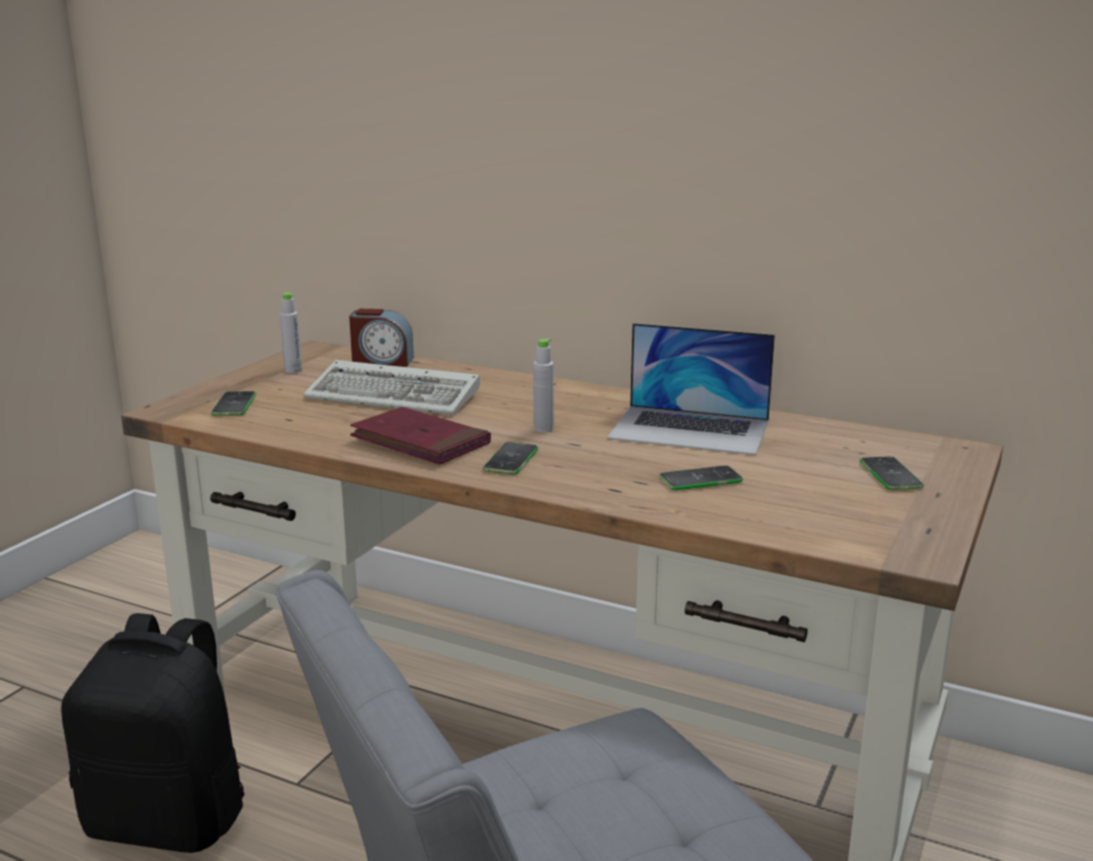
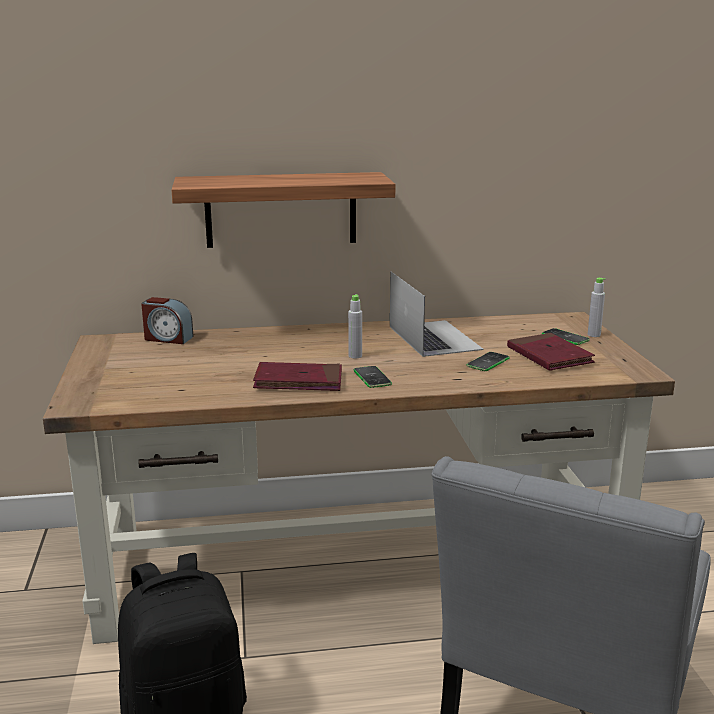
camera: 35 degrees left, 0 degrees up
(234, 405) = (120, 390): phone -> none
(293, 370) = (114, 358): grey bottle -> grey bottle (594, 335)
(382, 361) = (168, 338): alarm clock -> alarm clock turned 45 degrees clockwise
(397, 396) = (225, 358): keyboard -> none
(540, 211) = (281, 210): none -> shelf
(690, 429) = (434, 337): laptop -> laptop turned 90 degrees counterclockwise
(810, 494) = (549, 356): none -> red book

